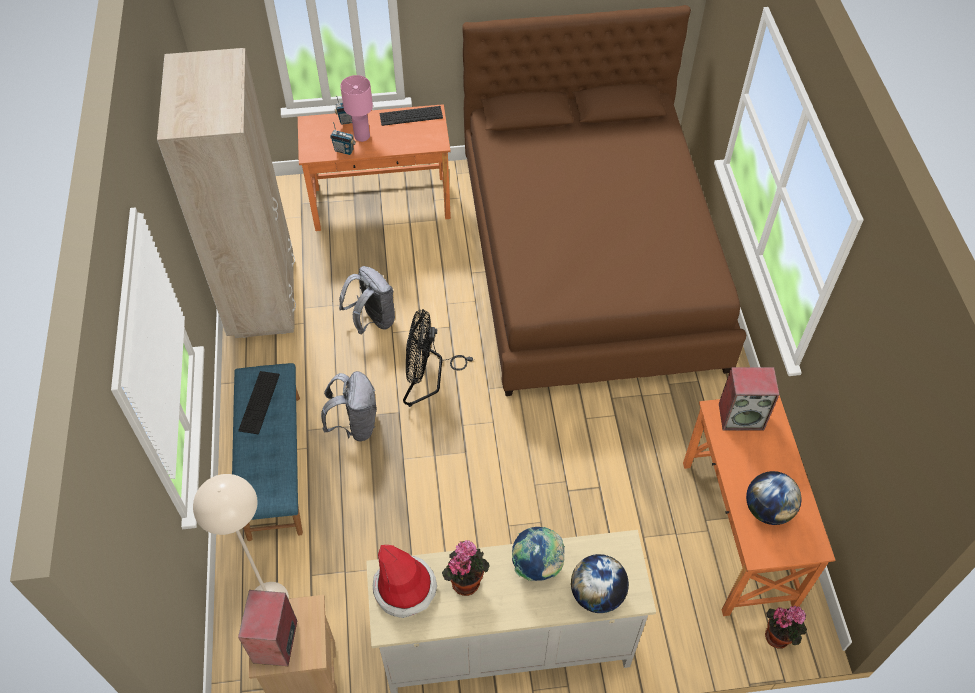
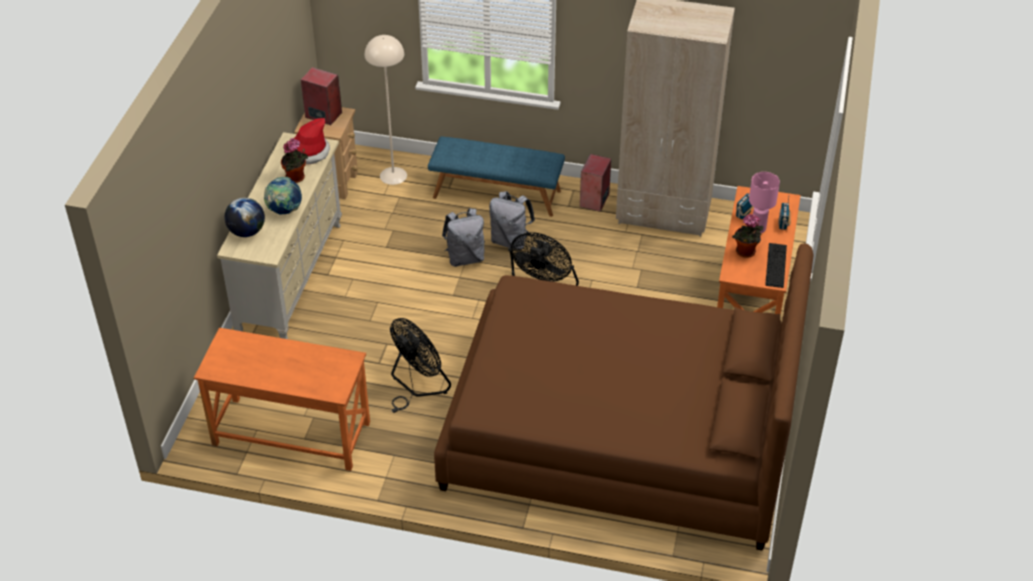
camera: 110 degrees right, 10 degrees down
(259, 402) = (524, 158): keyboard -> none
(372, 320) = (610, 271): grey backpack -> grey backpack (465, 258)
(610, 443) = (413, 382): none -> black fan
(741, 416) = (337, 372): speaker -> speaker (594, 200)
(767, 509) = (254, 355): globe -> none
(779, 636) = (199, 424): potted plant -> potted plant (745, 253)

